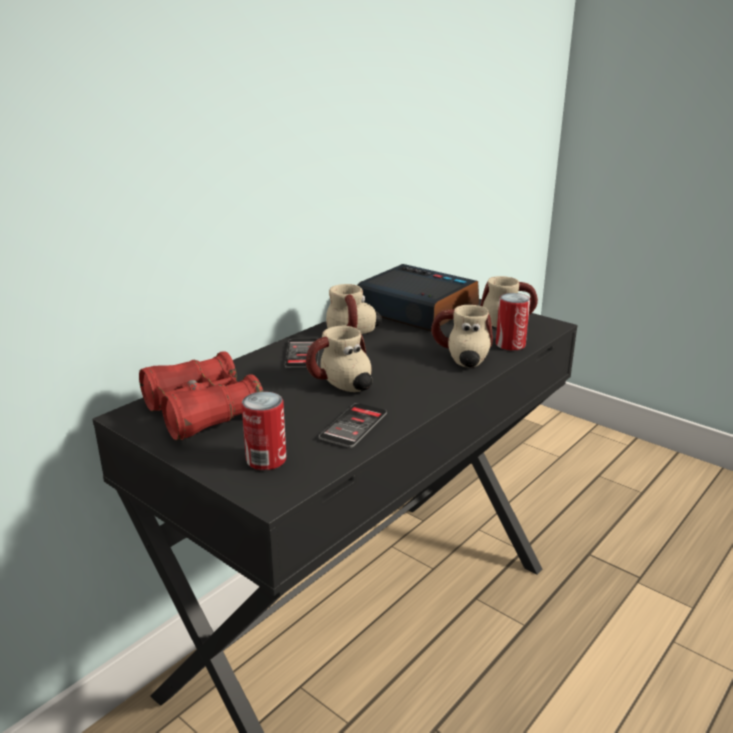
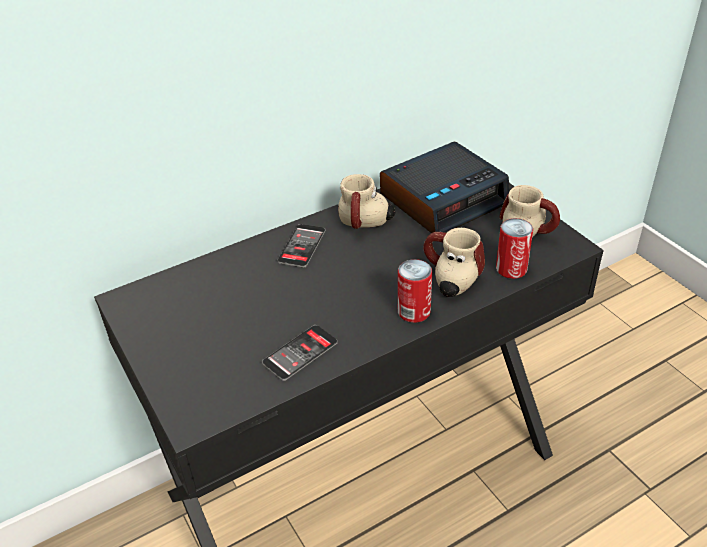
camera: 20 degrees right, 15 degrees up
(202, 412) = (181, 307): red binoculars -> none
(266, 460) = (207, 379): can -> can (414, 312)
(341, 385) = (315, 296): mug -> none
(416, 310) = (444, 198): alarm clock -> alarm clock turned 90 degrees clockwise

